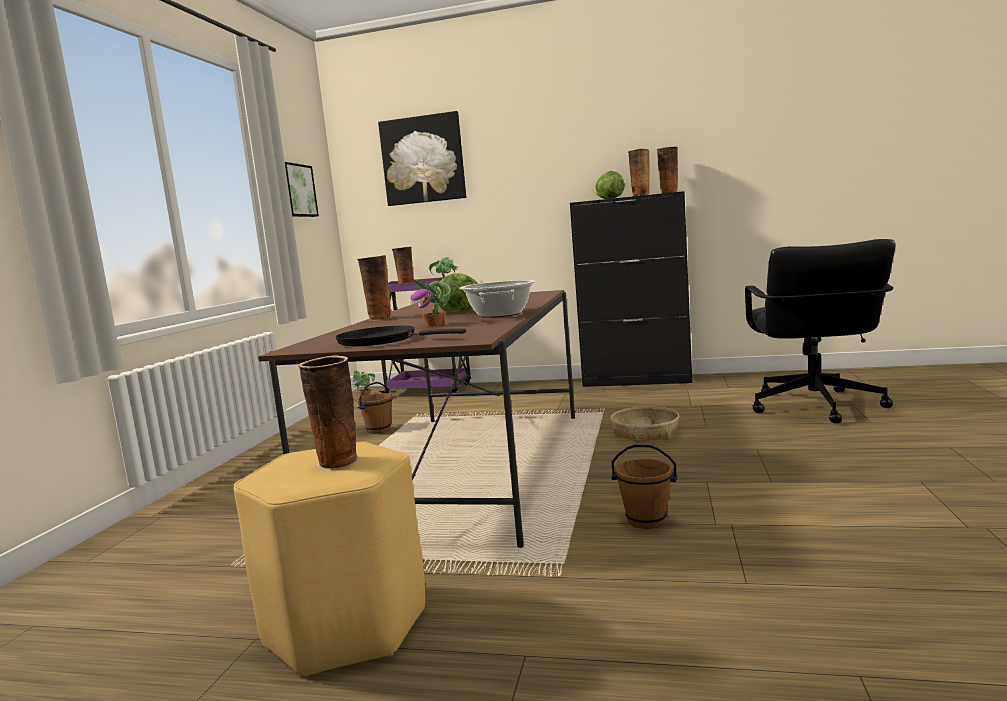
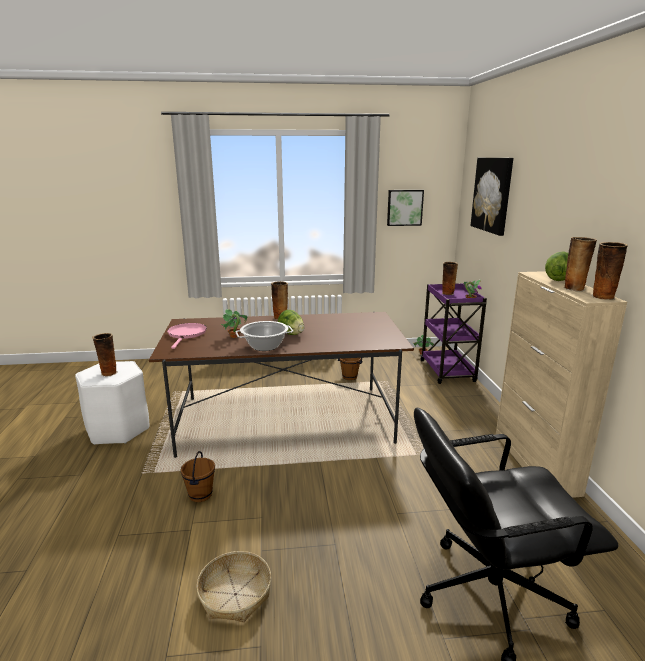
camera: 70 degrees right, 10 degrees up
(345, 625) = (118, 429): yellow stool -> white stool
(382, 341) = (187, 334): black frying pan -> pink frying pan
(637, 381) = (535, 463): black cabinet -> beige cabinet
(645, 433) = (366, 481): basket -> basket (235, 594)

